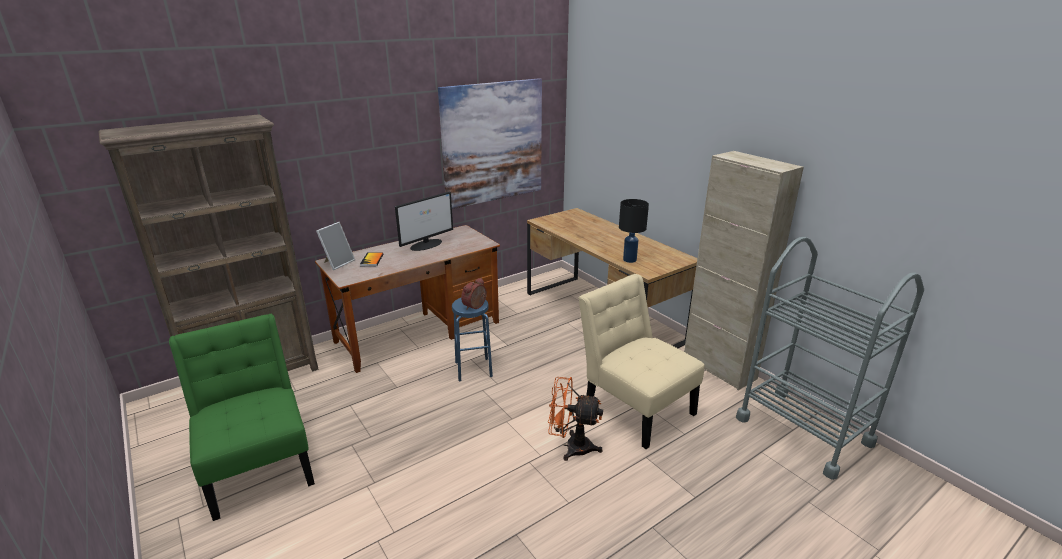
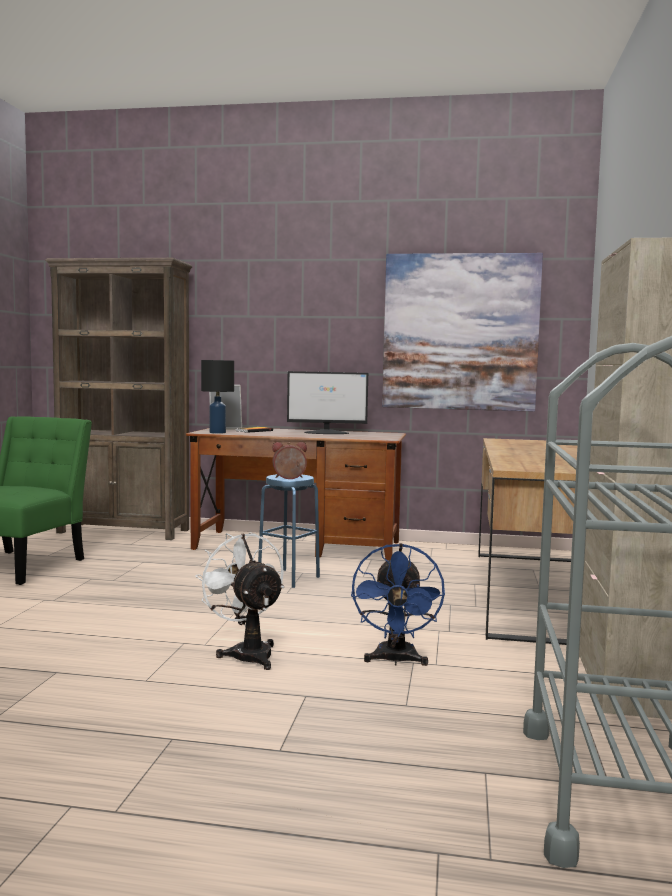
camera: 45 degrees right, 20 degrees down
(571, 446) = (247, 653): orange fan -> white fan
(629, 260) = (518, 461): black table lamp -> black table lamp (217, 432)
(634, 406) = (395, 661): beige chair -> blue fan

